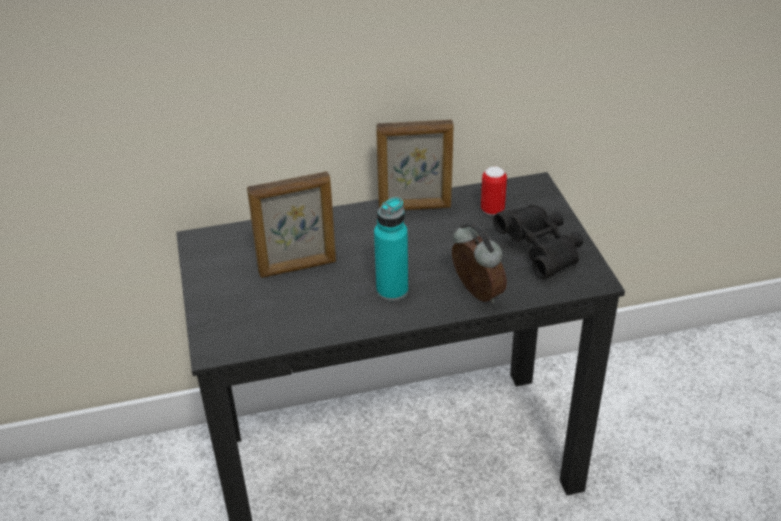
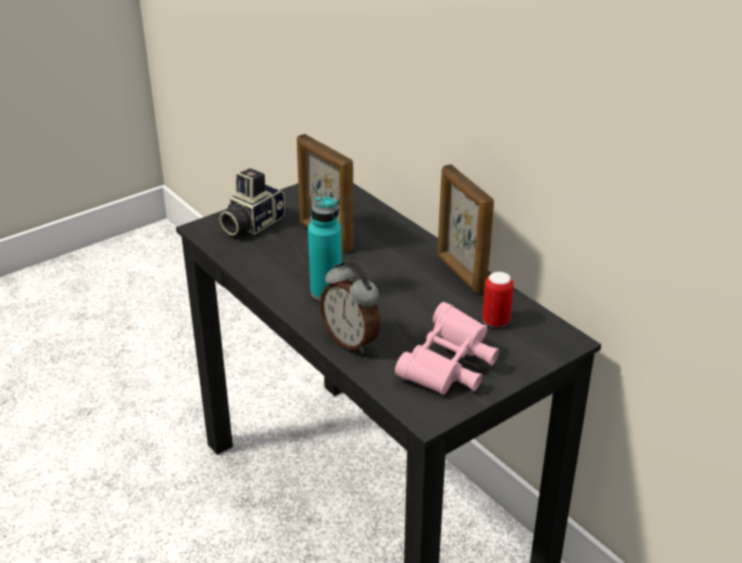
camera: 65 degrees right, 5 degrees down
(233, 312) = (251, 223): none -> camera
(475, 294) = (351, 341): alarm clock -> alarm clock turned 105 degrees clockwise
(541, 251) = (449, 368): black binoculars -> pink binoculars

